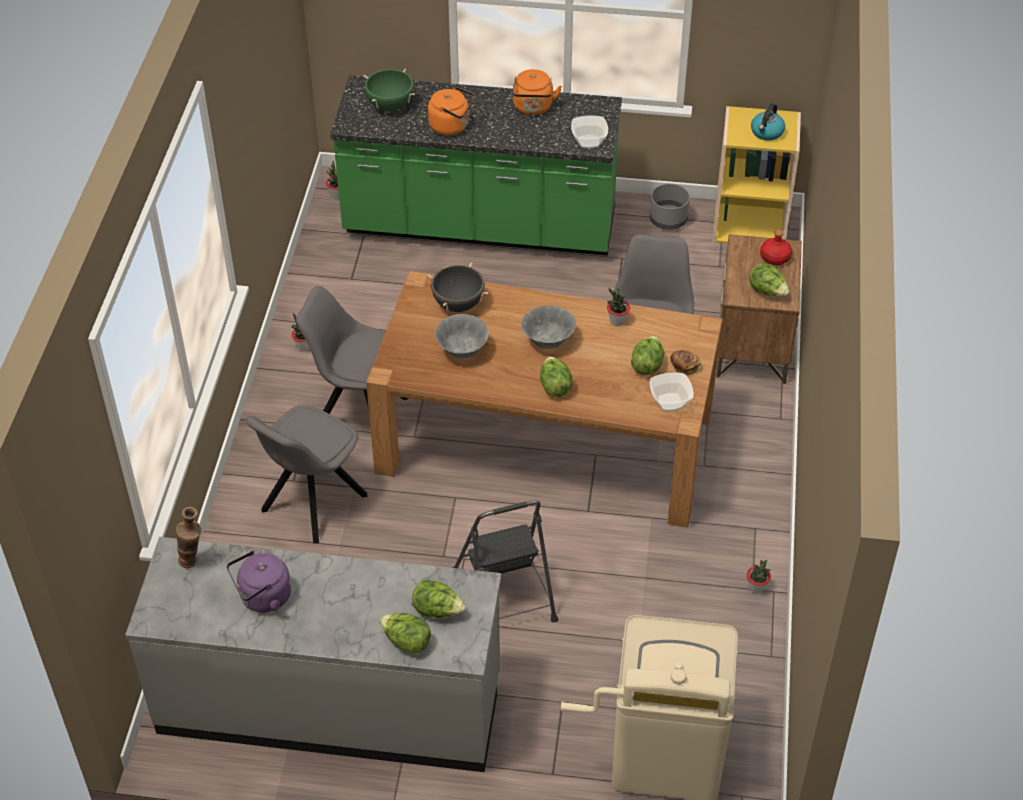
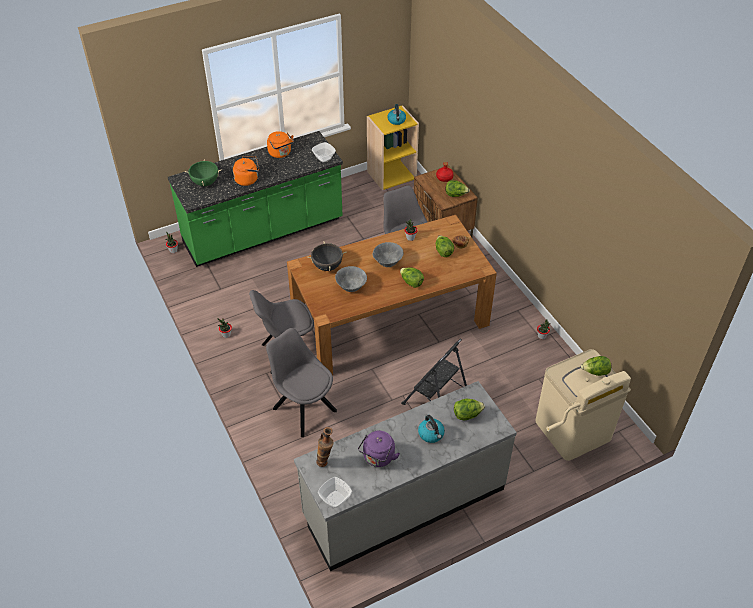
camera: 35 degrees left, 0 degrees up
(313, 503) = (304, 410): grey chair -> grey chair turned 135 degrees clockwise
(362, 608) = (431, 434): none -> kettle
(406, 642) = (467, 438): lettuce -> lettuce (595, 372)
(667, 220) = (352, 189): grey planter -> none
(669, 402) = (469, 263): bowl -> bowl (334, 499)

